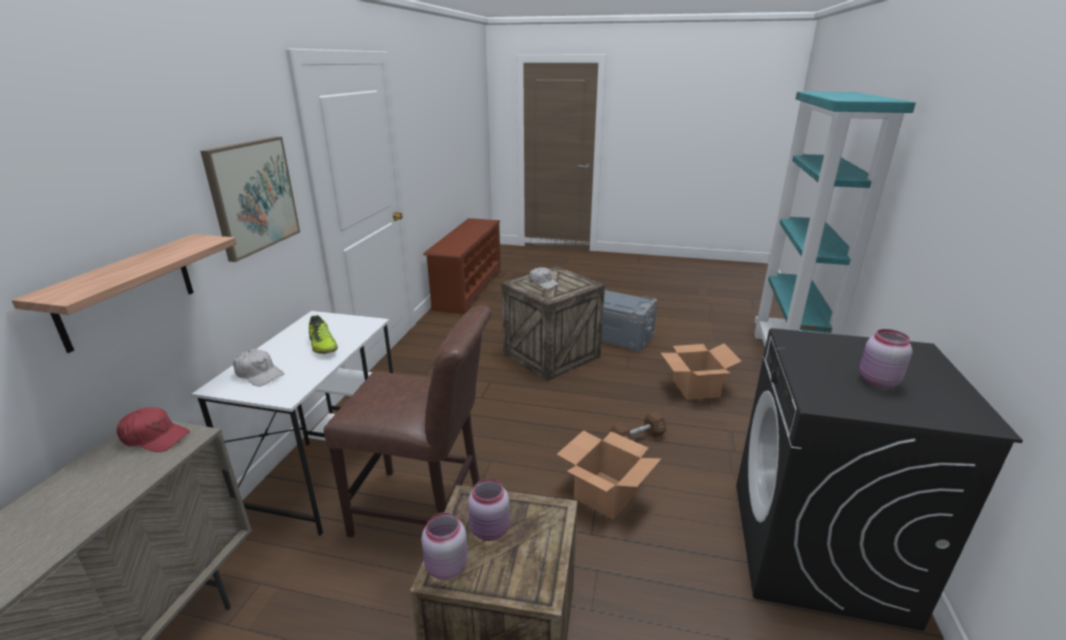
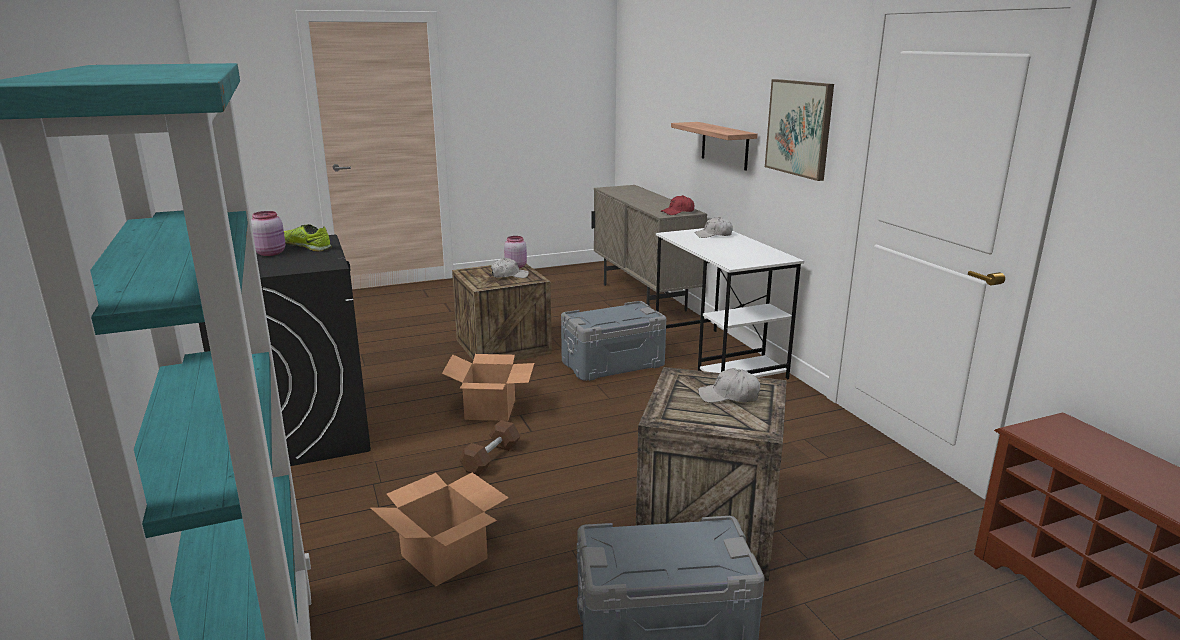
camera: 145 degrees right, 5 degrees down
(323, 345) = (722, 249): shoe -> shoe (304, 246)
(425, 511) = (612, 363): brown chair -> grey storage box
(490, 531) = (509, 275): pink jar -> white cap

